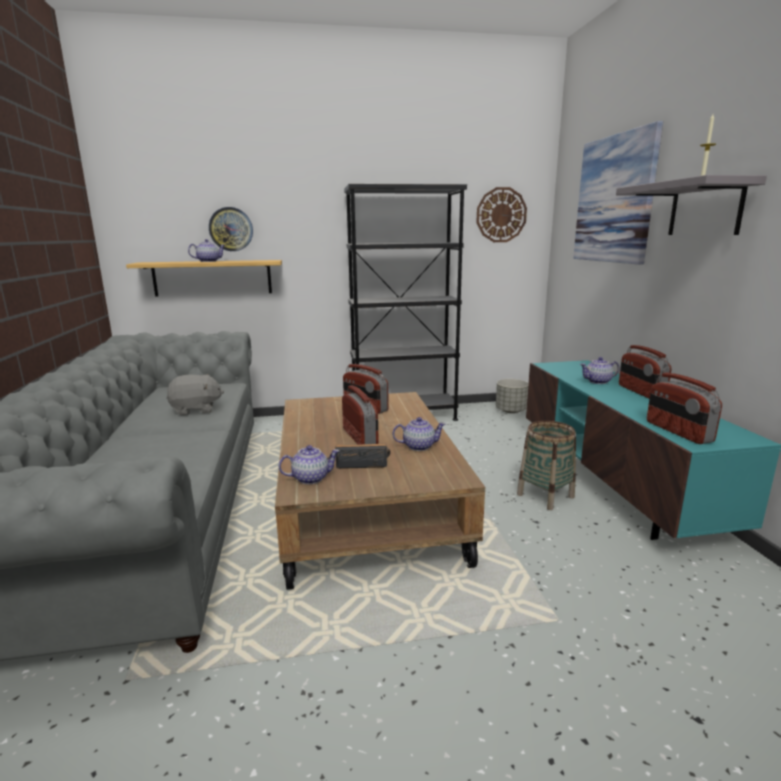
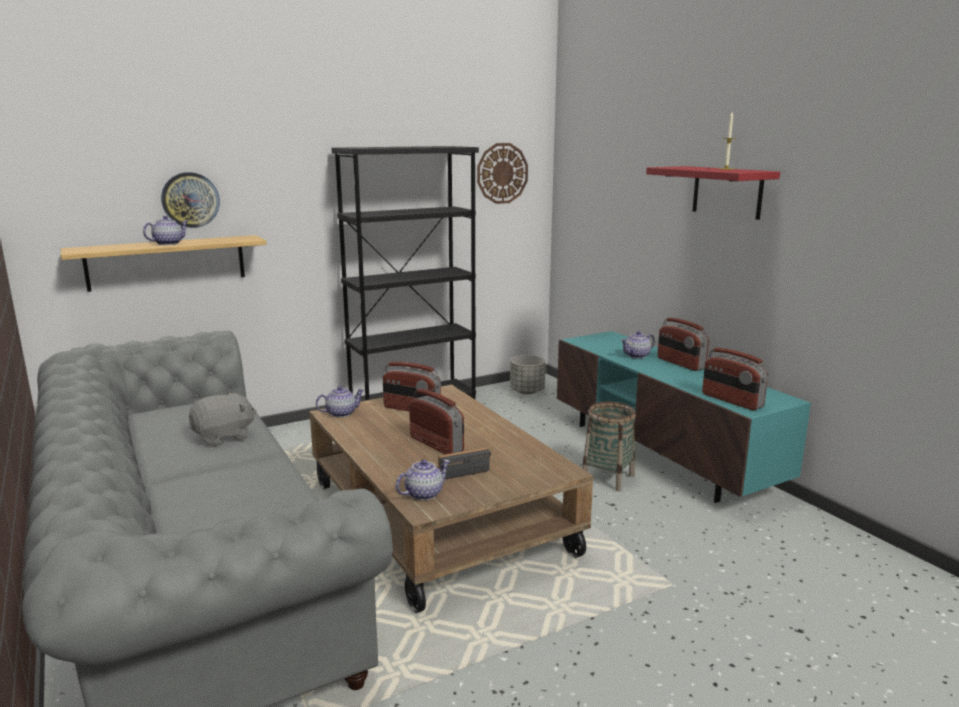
camera: 20 degrees left, 0 degrees up
(418, 446) = (503, 445): teapot -> teapot (340, 413)
(614, 199) = (630, 168): picture -> none
(705, 209) = (727, 192): grey shelf -> red shelf

